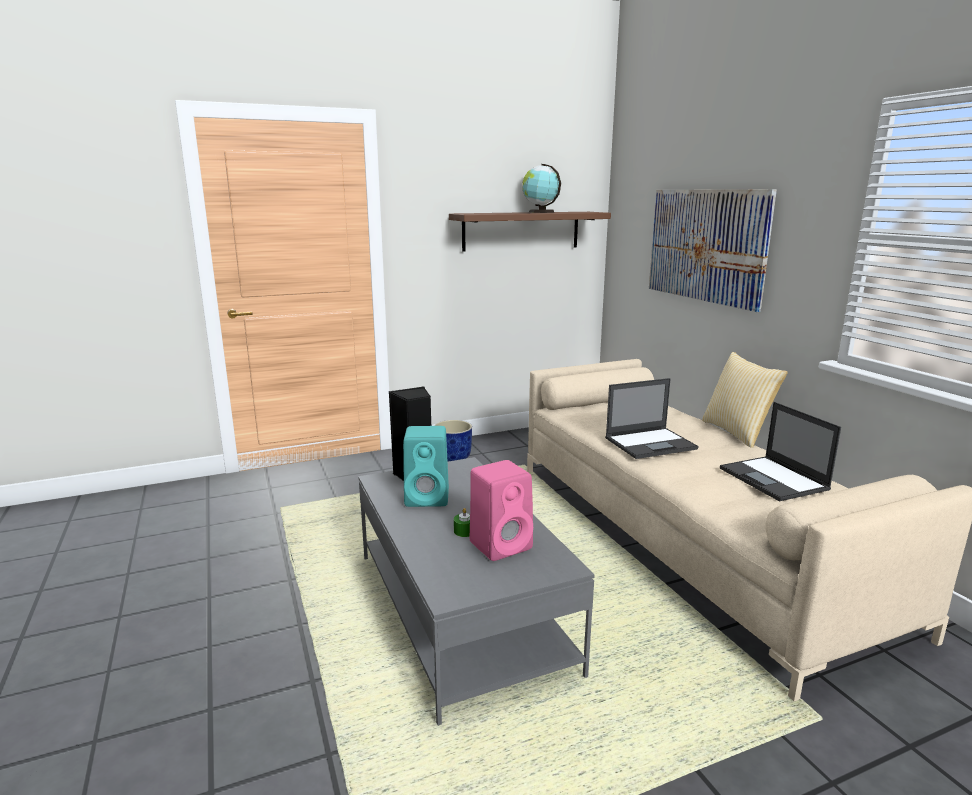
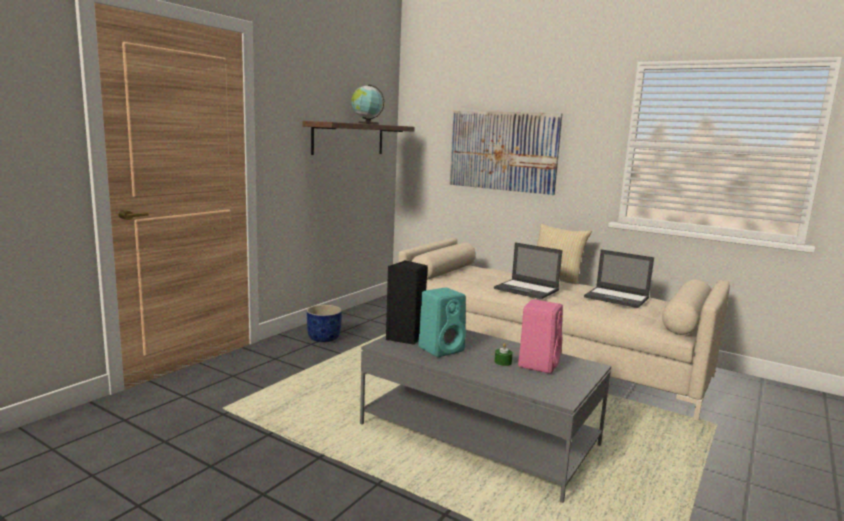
camera: 35 degrees left, 5 degrees down
(651, 443) = (527, 289): laptop -> laptop turned 90 degrees clockwise

